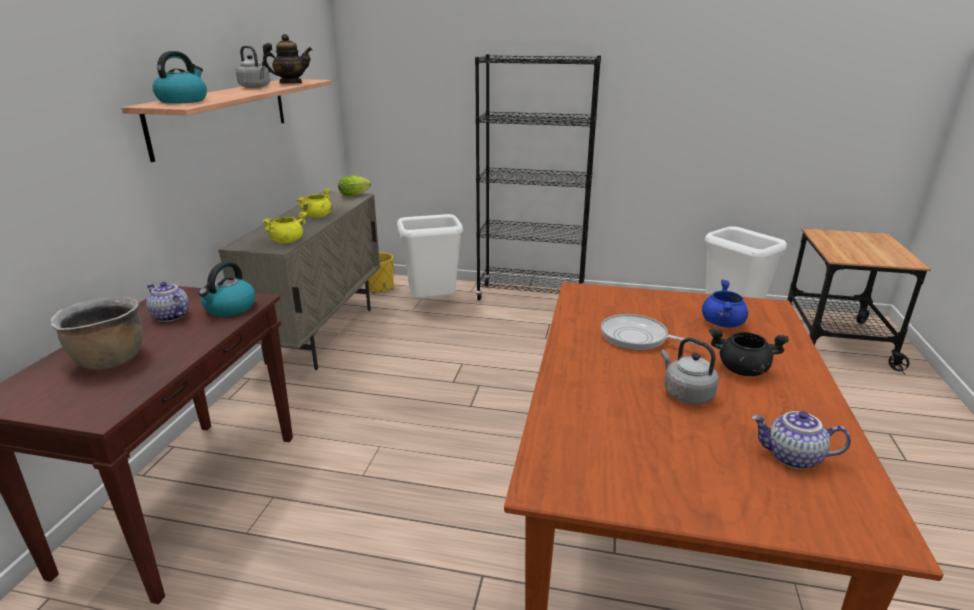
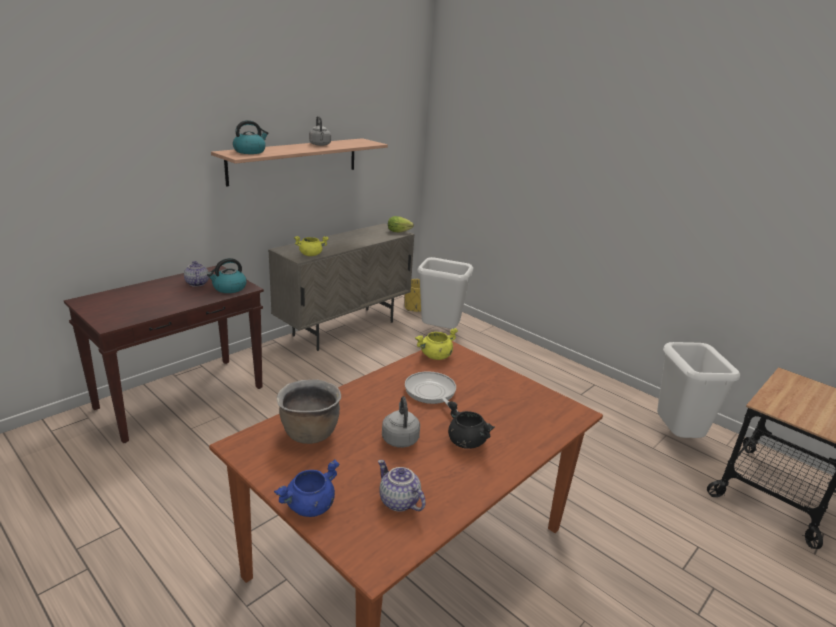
camera: 30 degrees right, 0 degrees up
(109, 360) = (144, 298): brown cooking pot -> brown cooking pot (309, 433)
(290, 83) = (350, 144): teapot -> none
(317, 216) = (353, 242): yellow cooking pot -> yellow cooking pot (435, 356)
(531, 297) = (522, 352): black bookcase -> none
(723, 324) = (511, 408): blue cooking pot -> blue cooking pot (309, 507)

